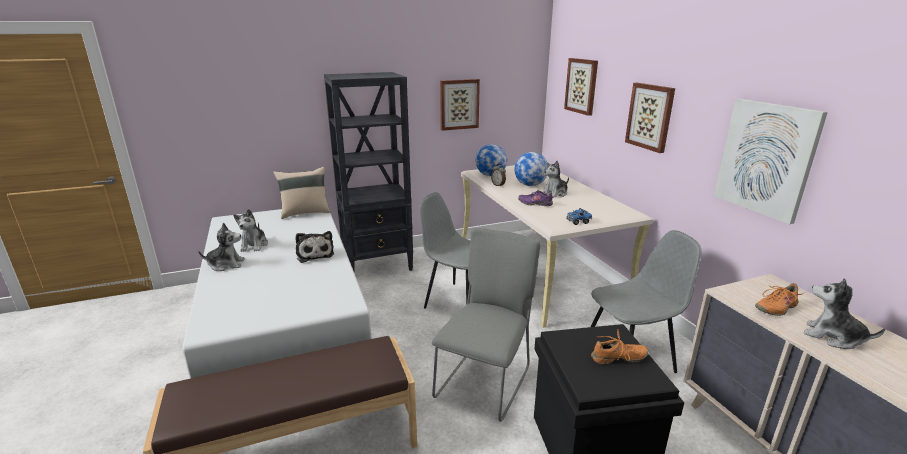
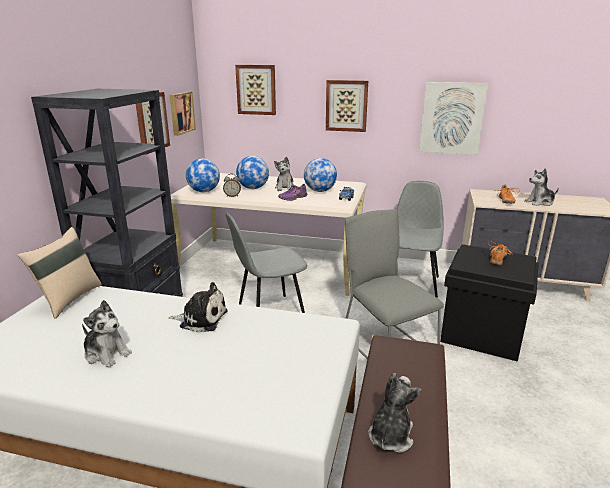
camera: 55 degrees left, 0 degrees up
(226, 264) = (133, 386): plush toy -> plush toy (390, 436)
(507, 100) = (181, 113): none -> picture
(575, 207) = (320, 191): none -> globe

